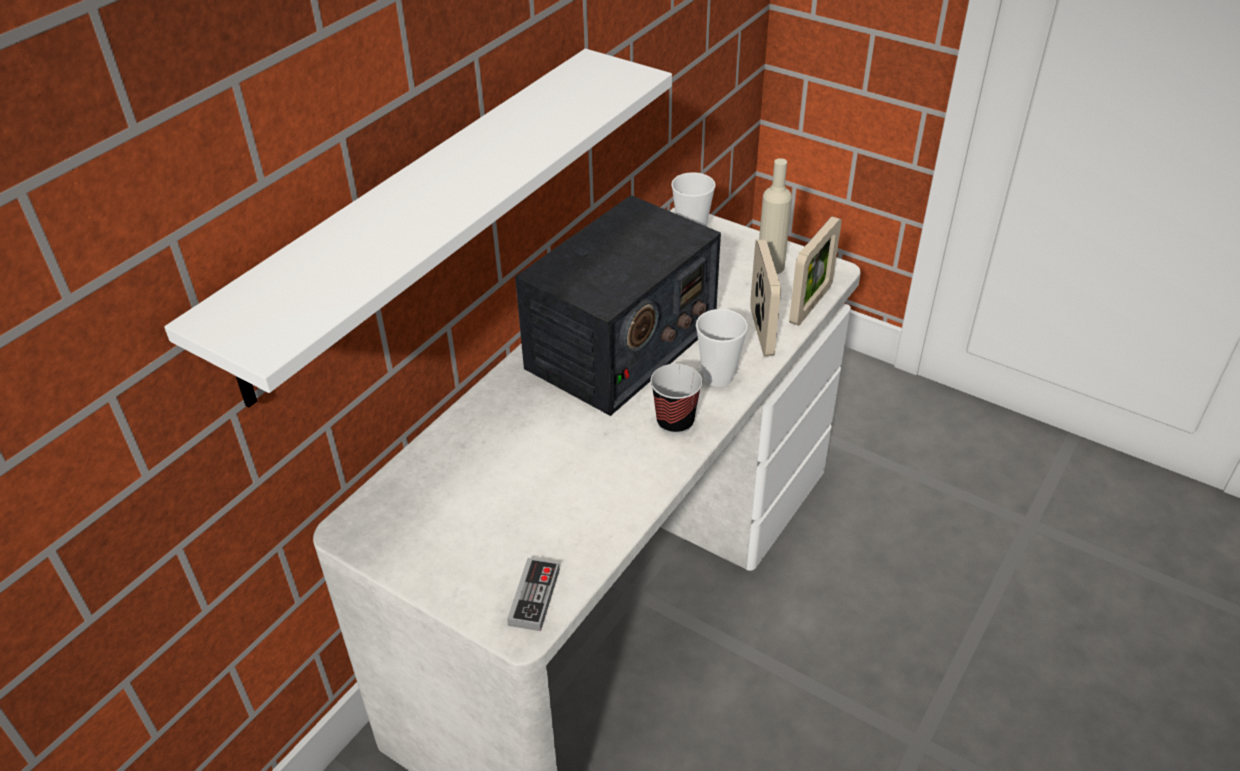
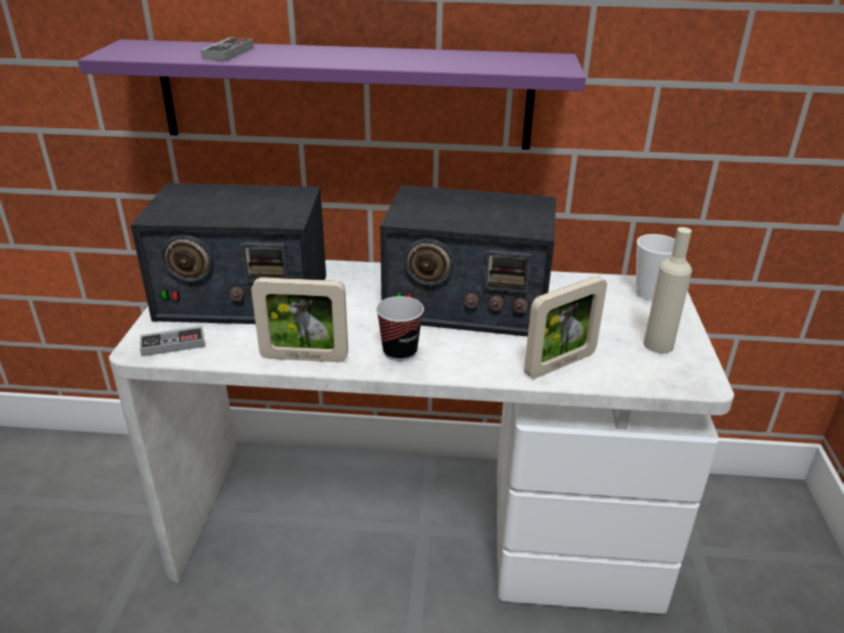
camera: 60 degrees right, 10 degrees down
(366, 249) = (228, 53): none -> game controller
(418, 217) = (345, 95): white shelf -> purple shelf
(471, 512) = (242, 297): none -> radio
(718, 376) = (475, 358): cup -> none
(810, 304) = (632, 382): picture frame -> picture frame (304, 357)

